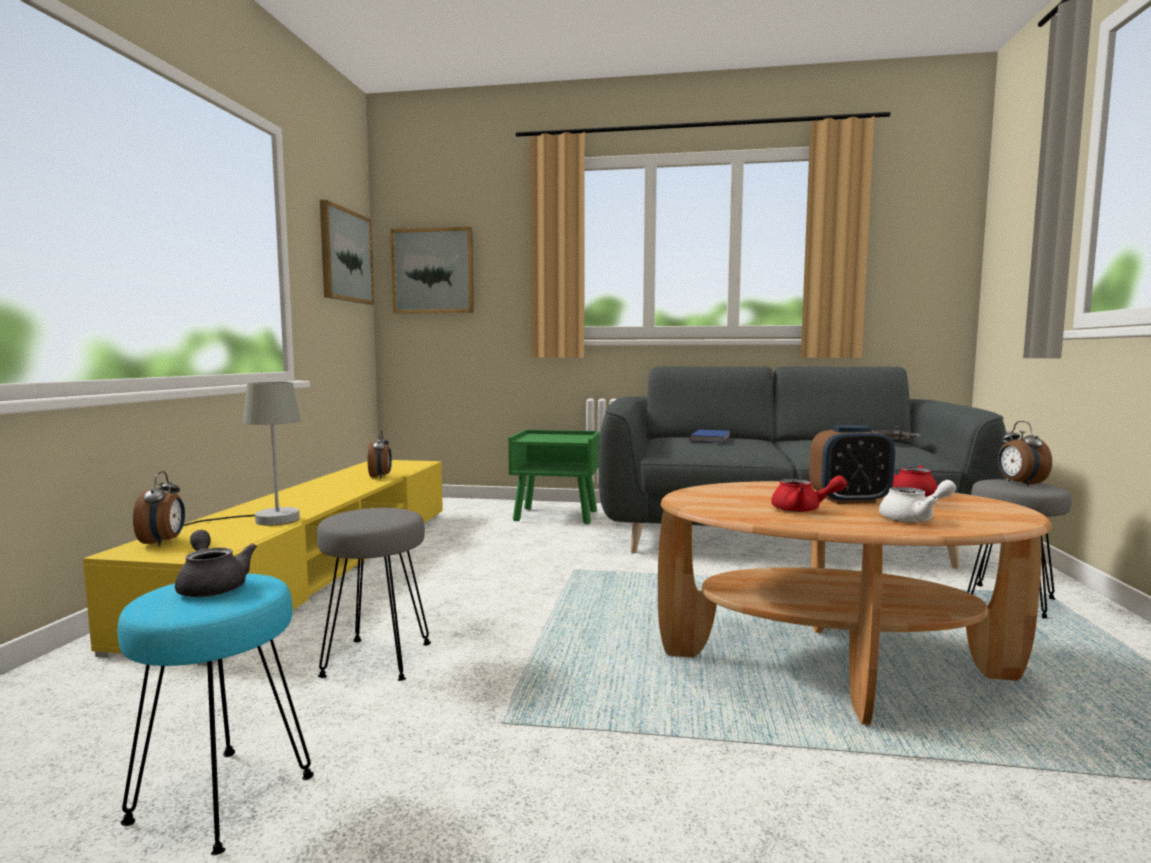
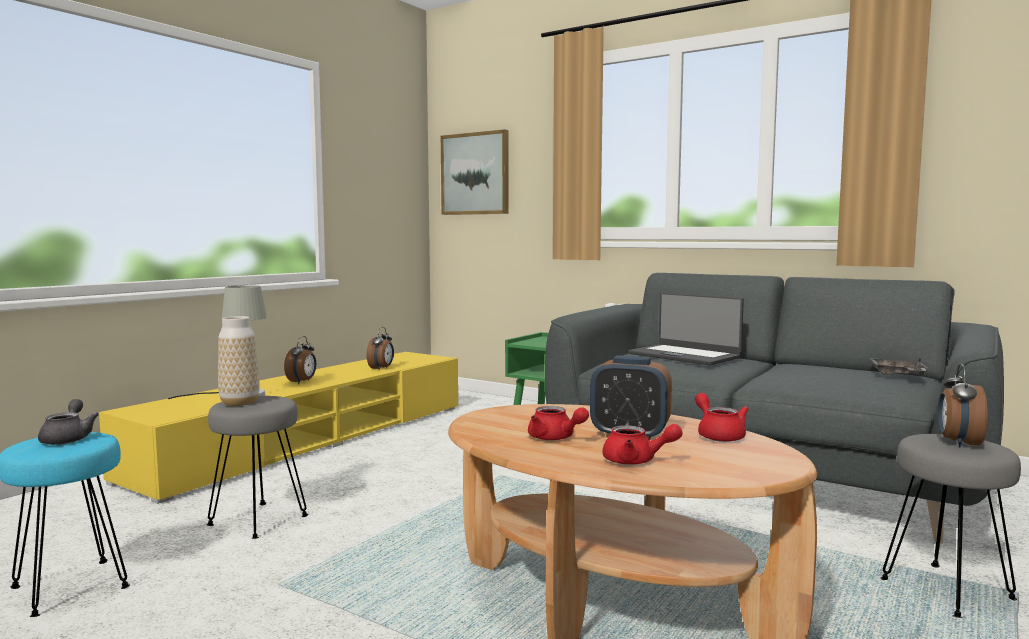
camera: 25 degrees right, 0 degrees up
(163, 542) = (155, 406): alarm clock -> alarm clock (302, 382)
(345, 256) = (393, 164): picture -> none
(357, 518) = (239, 403): none -> vase
(711, 438) = (684, 355): blue book -> laptop
(914, 519) = (636, 461): white teapot -> red teapot

